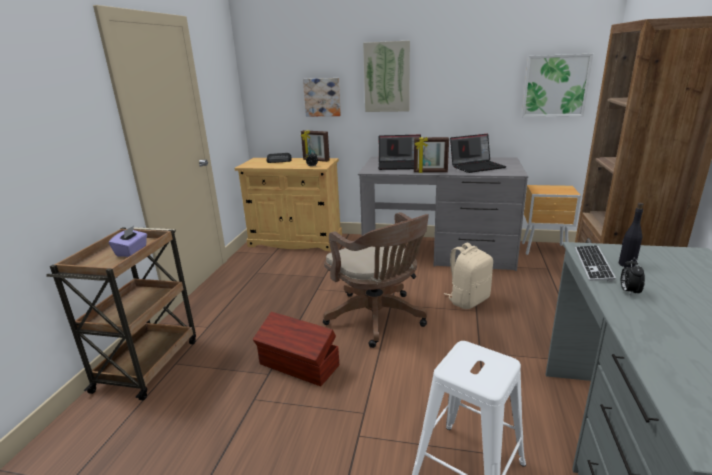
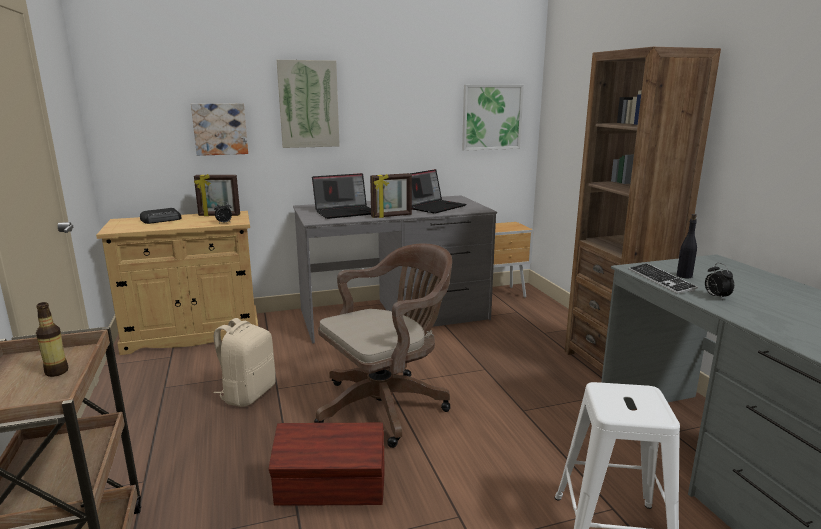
camera: 30 degrees left, 5 degrees down
(132, 251) = (56, 372): purple tissue box -> bottle
(378, 319) = (387, 405): brown office chair -> brown office chair turned 60 degrees counterclockwise
(468, 300) = (468, 360): beige backpack -> beige backpack (248, 394)

